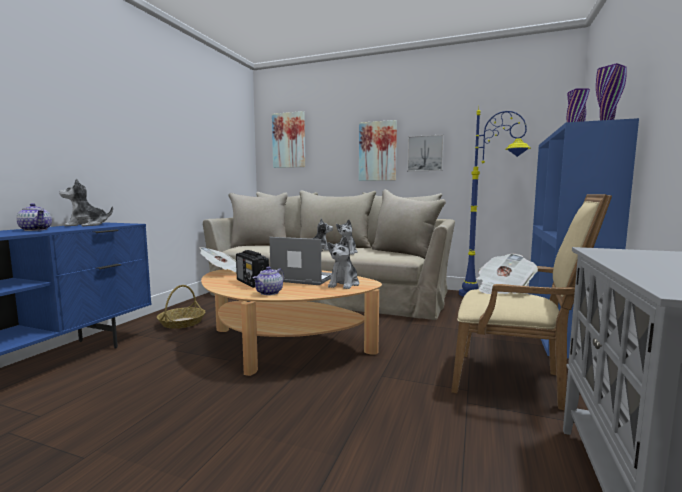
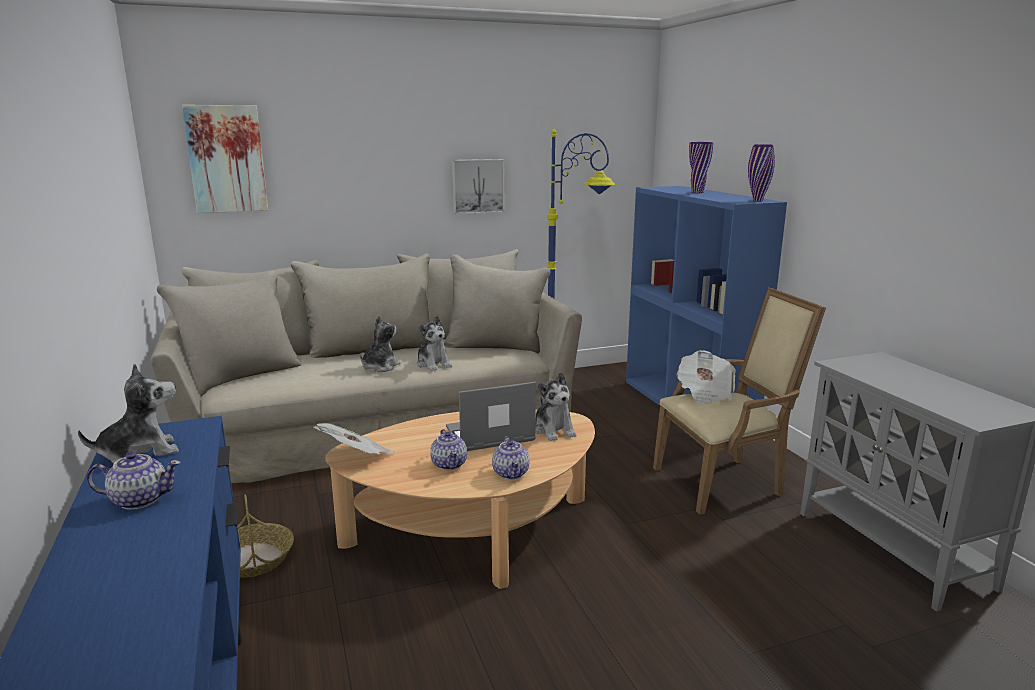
camera: 40 degrees left, 10 degrees up
(86, 225) = (140, 453): plush toy -> plush toy turned 150 degrees counterclockwise
(252, 283) = (449, 464): radio -> teapot
(377, 151) = (404, 182): picture -> none

